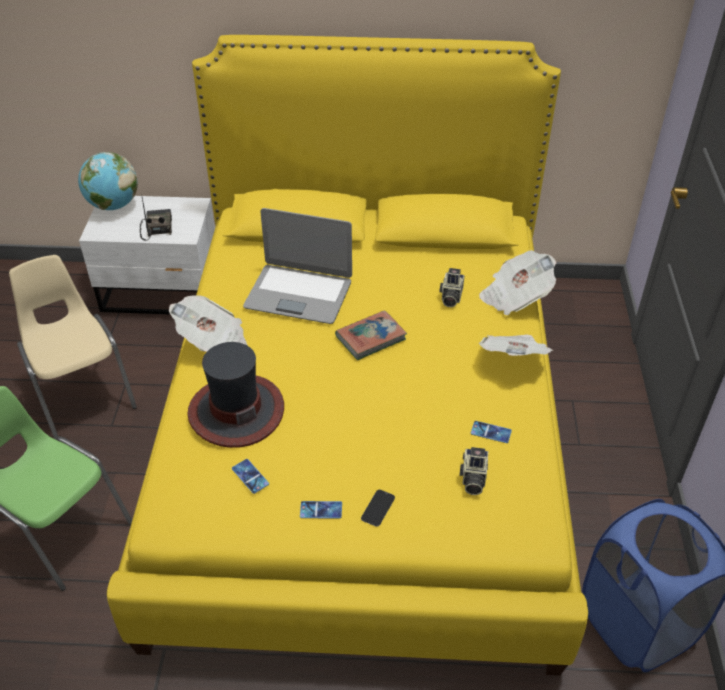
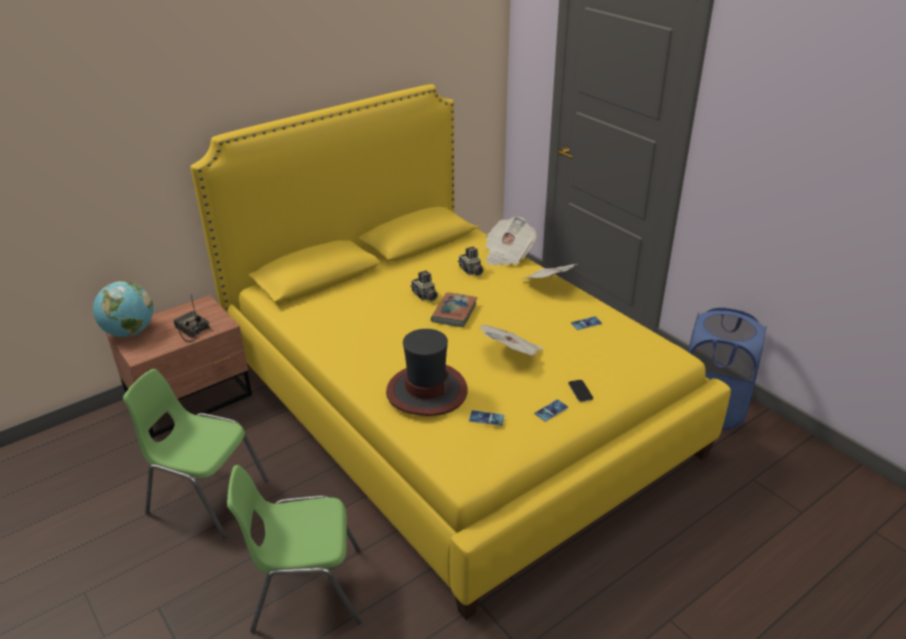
camera: 40 degrees left, 10 degrees down
(81, 392) = (206, 496): beige chair -> green chair
(163, 292) = (192, 399): white nightstand -> brown nightstand
(213, 340) = (350, 364): newspaper -> newspaper (512, 354)
(299, 294) = (373, 312): laptop -> none
(472, 478) = (608, 349): camera -> camera (424, 296)

